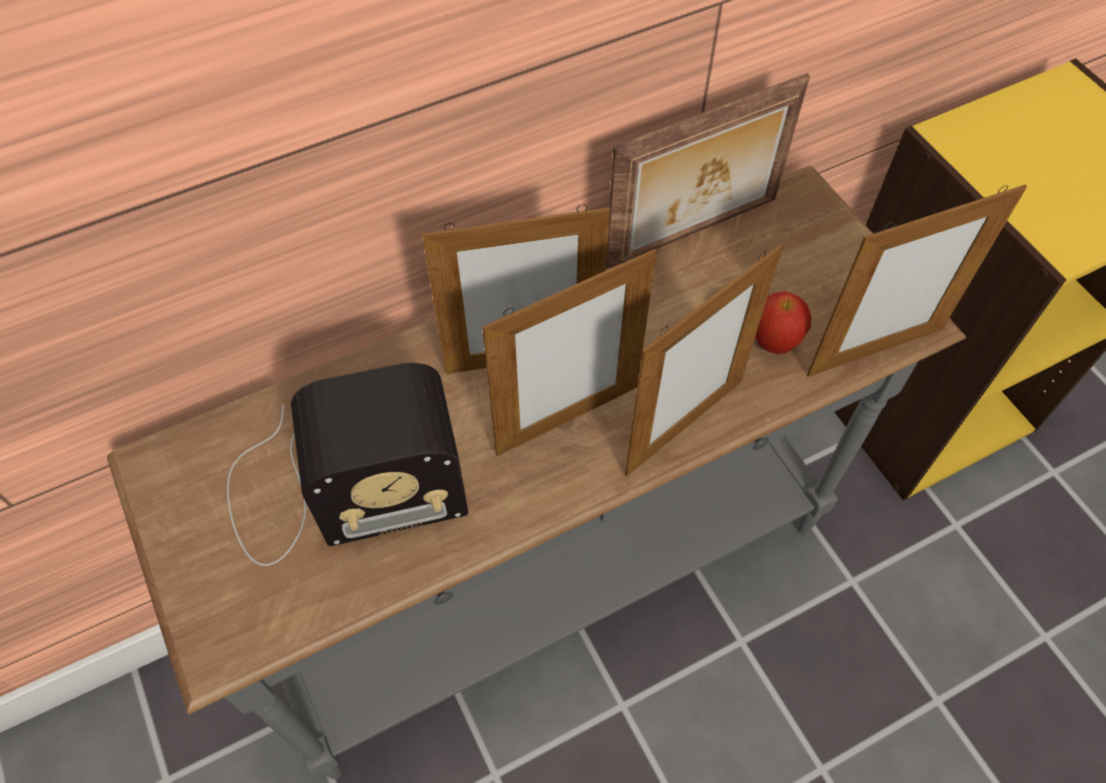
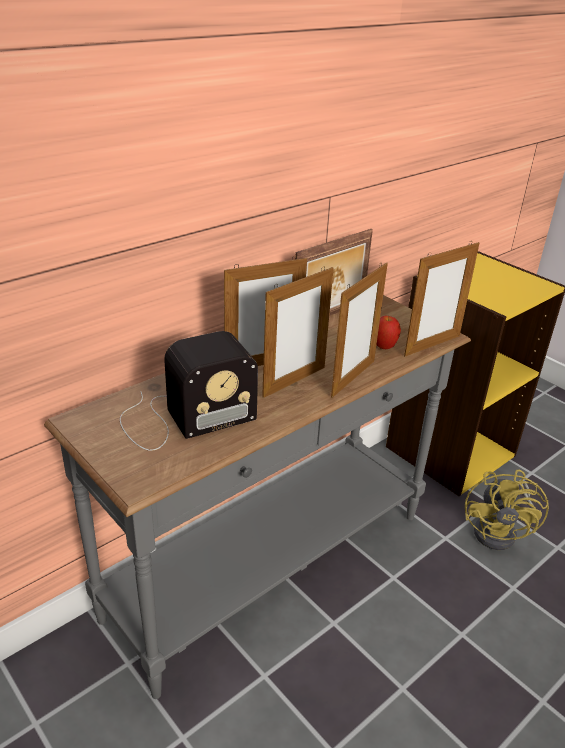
camera: 15 degrees left, 25 degrees down
(954, 587) = (501, 532): none -> yellow fan

